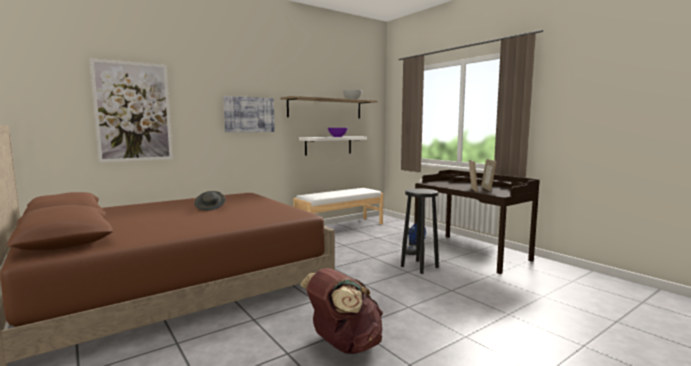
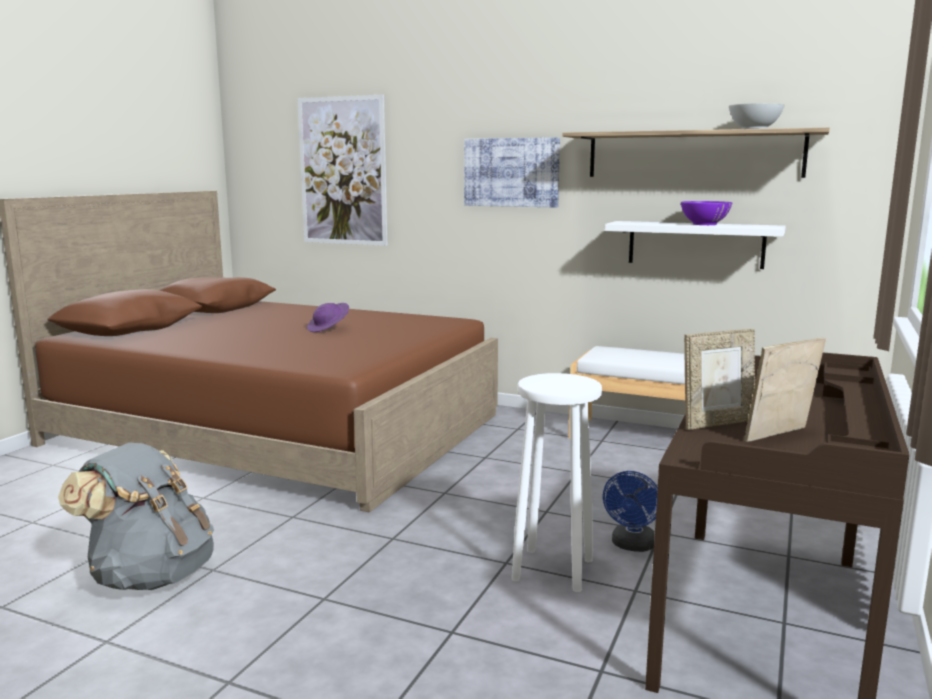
camera: 60 degrees right, 5 degrees up
(210, 207) = (328, 329): grey hat -> purple hat
(344, 345) = (151, 576): brown backpack -> grey backpack
(419, 266) = (553, 569): black stool -> white stool

